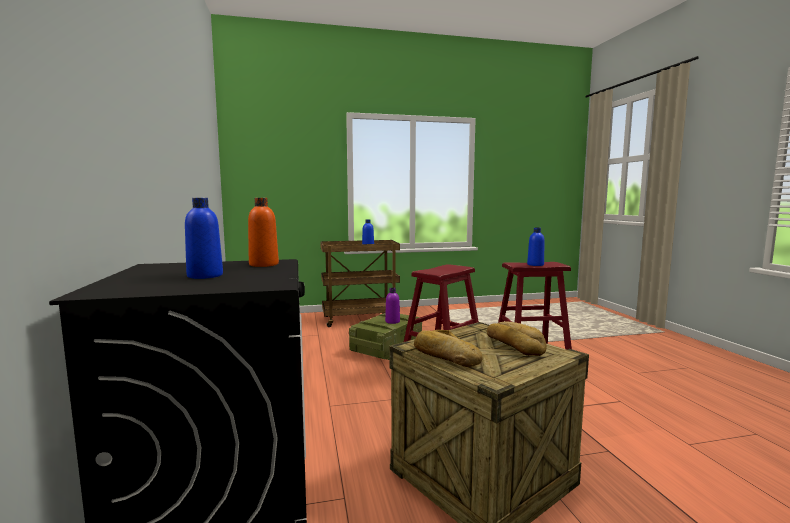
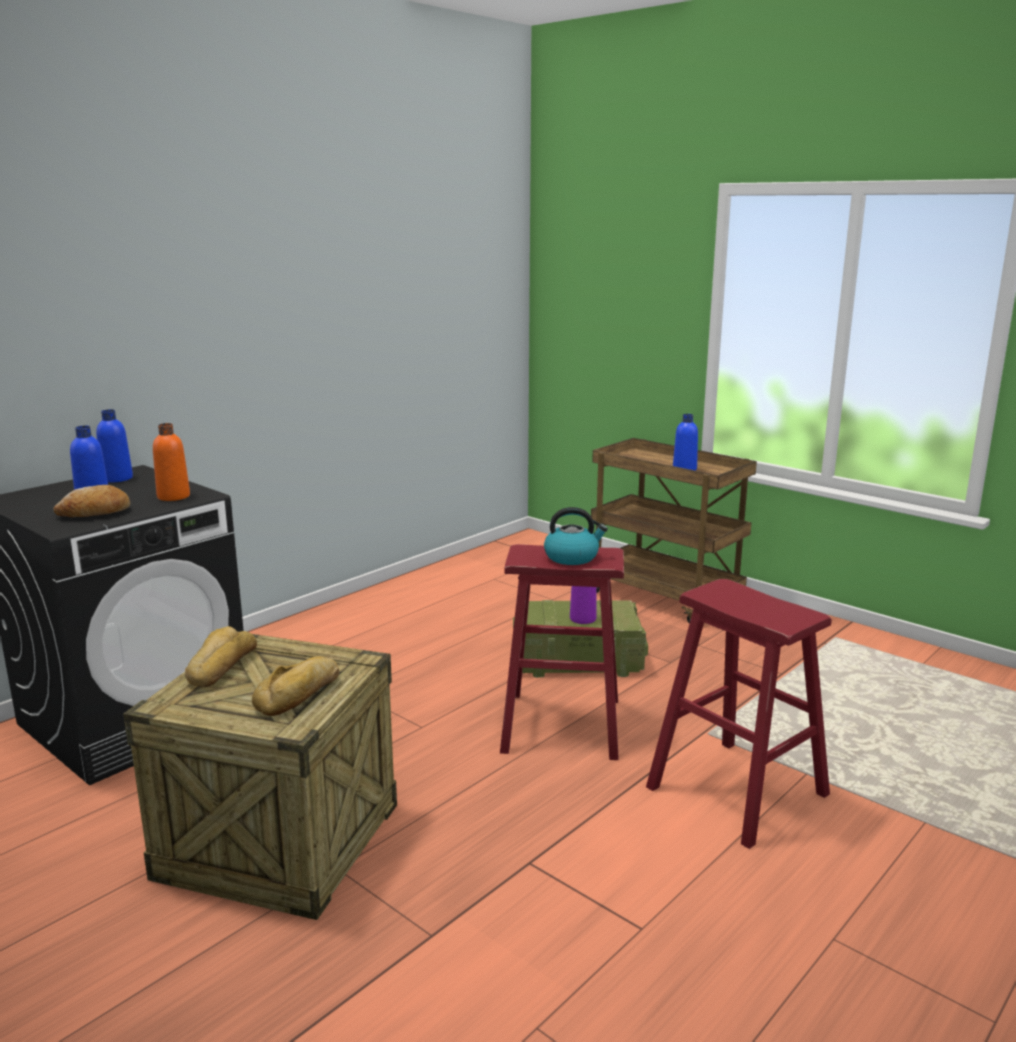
camera: 55 degrees right, 10 degrees up
(251, 277) = (95, 513): none -> bread
(447, 269) = (572, 557): none -> kettle
(535, 265) = (744, 605): blue bottle -> blue bottle (117, 478)

